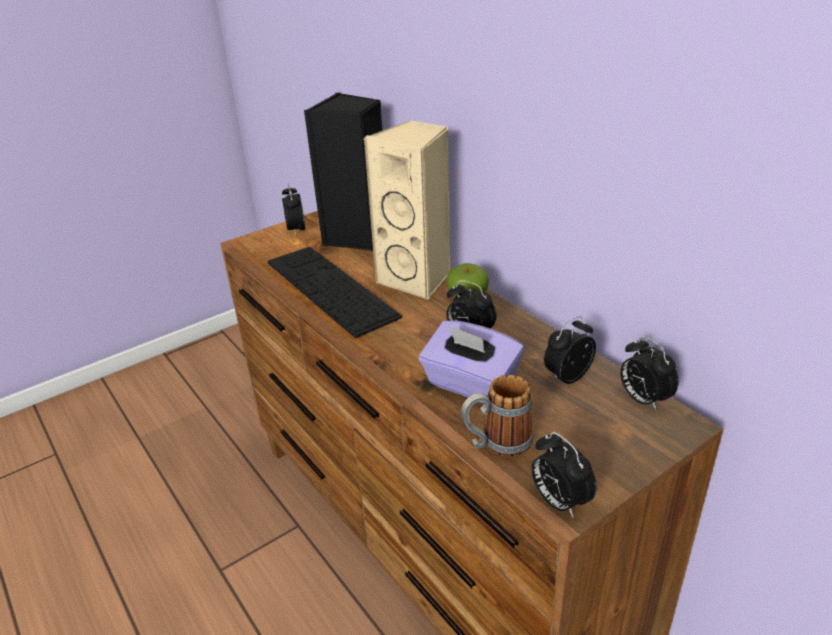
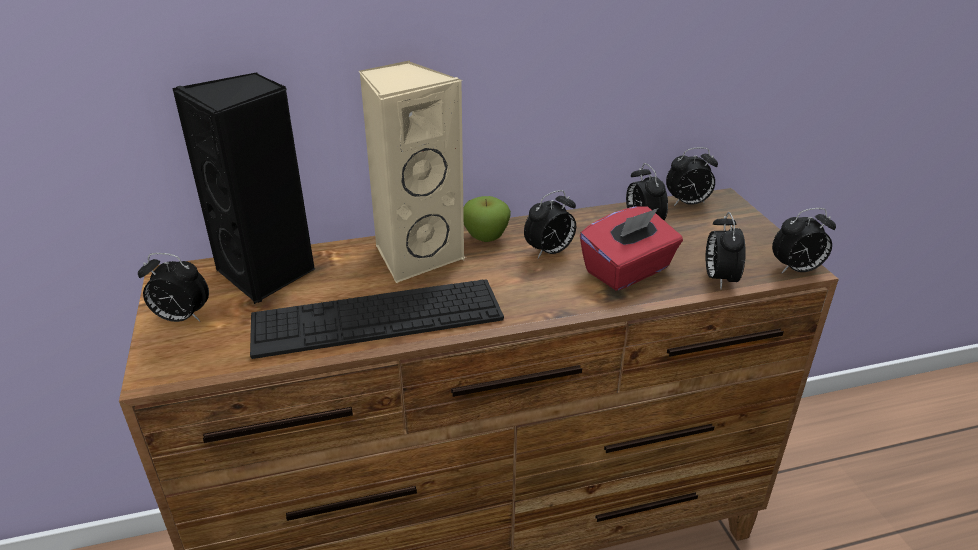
camera: 70 degrees left, 0 degrees up
(470, 384) = (628, 271): purple tissue box -> red tissue box
(497, 443) = (719, 279): mug -> alarm clock

